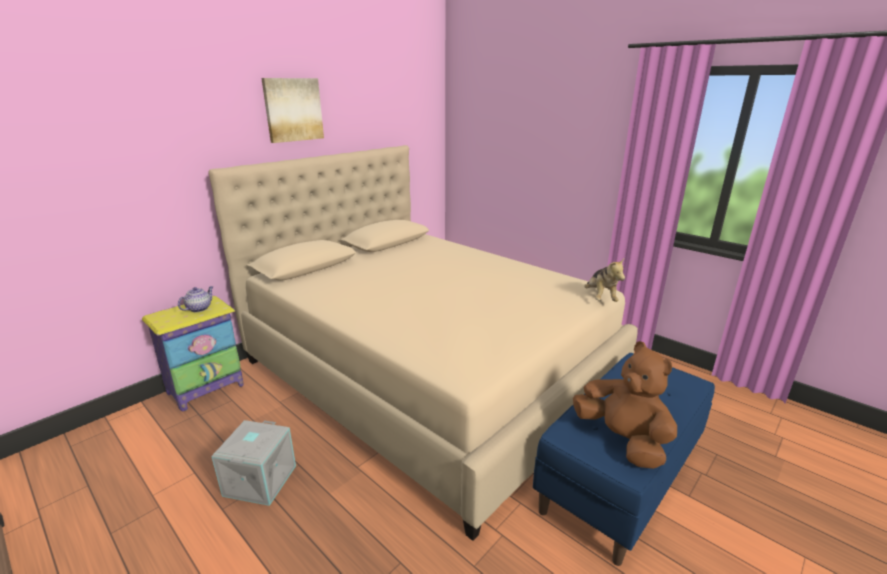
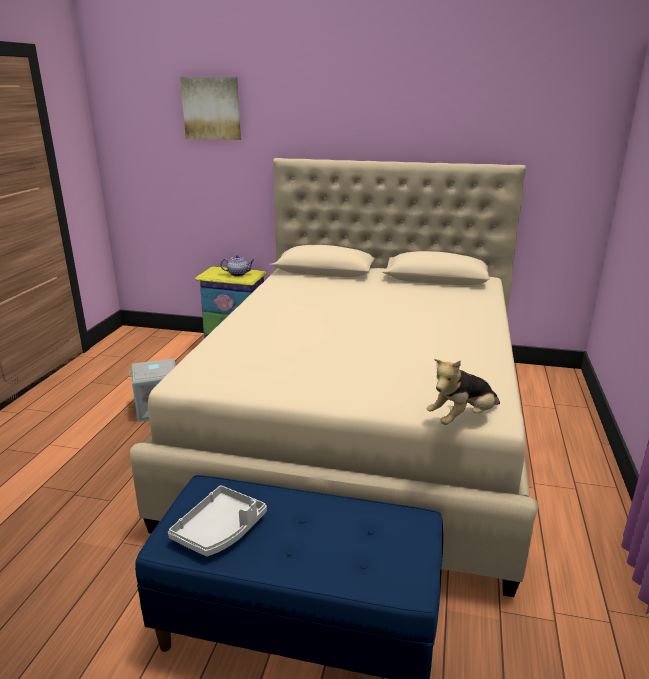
camera: 60 degrees right, 0 degrees up
(293, 110) = (374, 109): picture -> picture (212, 108)
(622, 439) = (220, 530): brown plush toy -> grey tray

